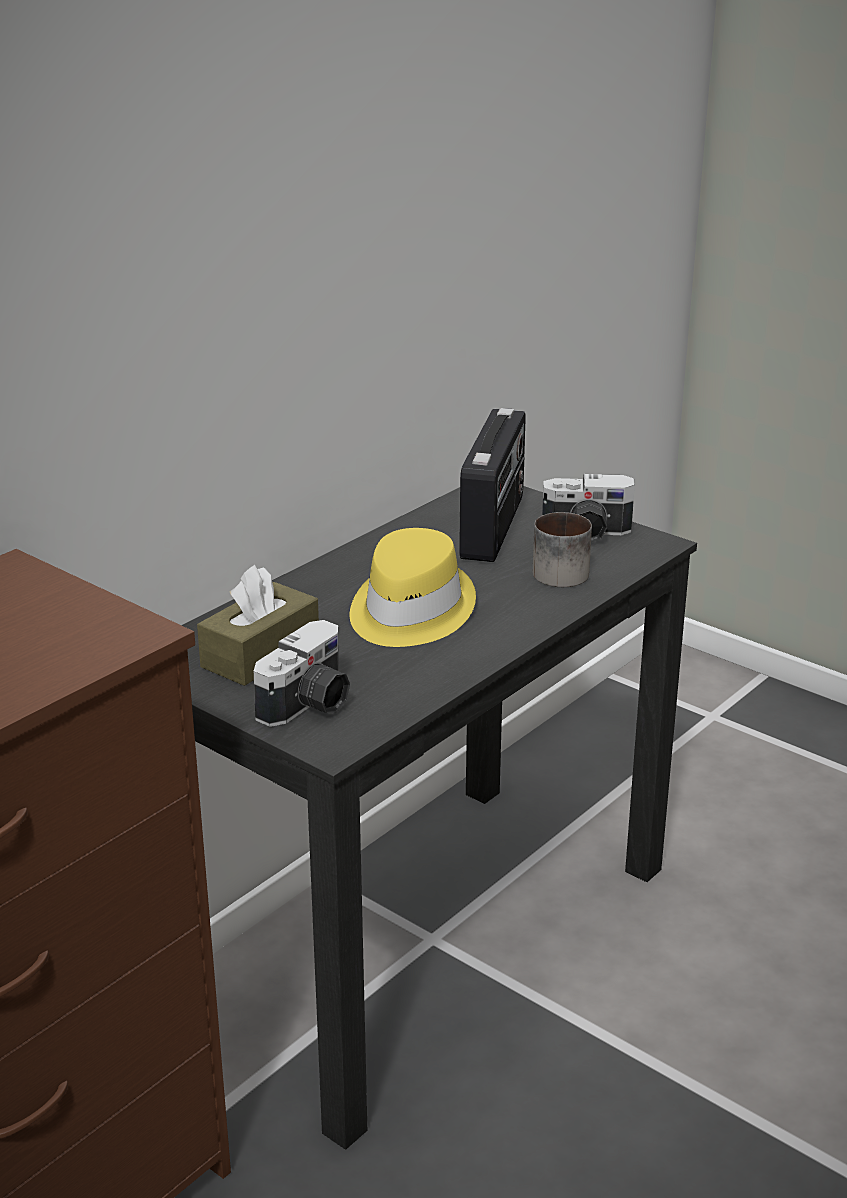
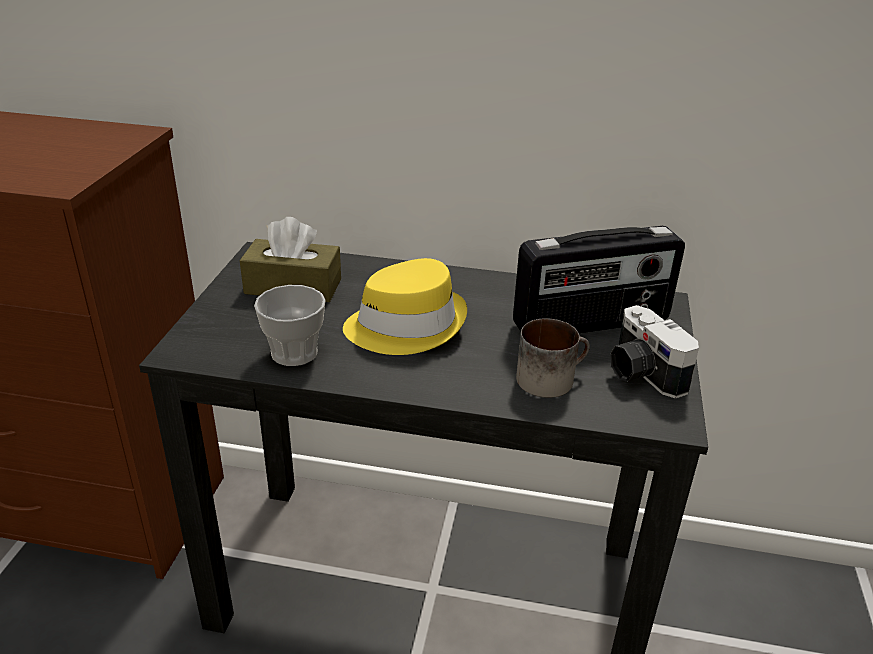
camera: 60 degrees right, 5 degrees up
(310, 704) = (233, 326): camera -> none
(400, 680) = (294, 353): none -> cup

